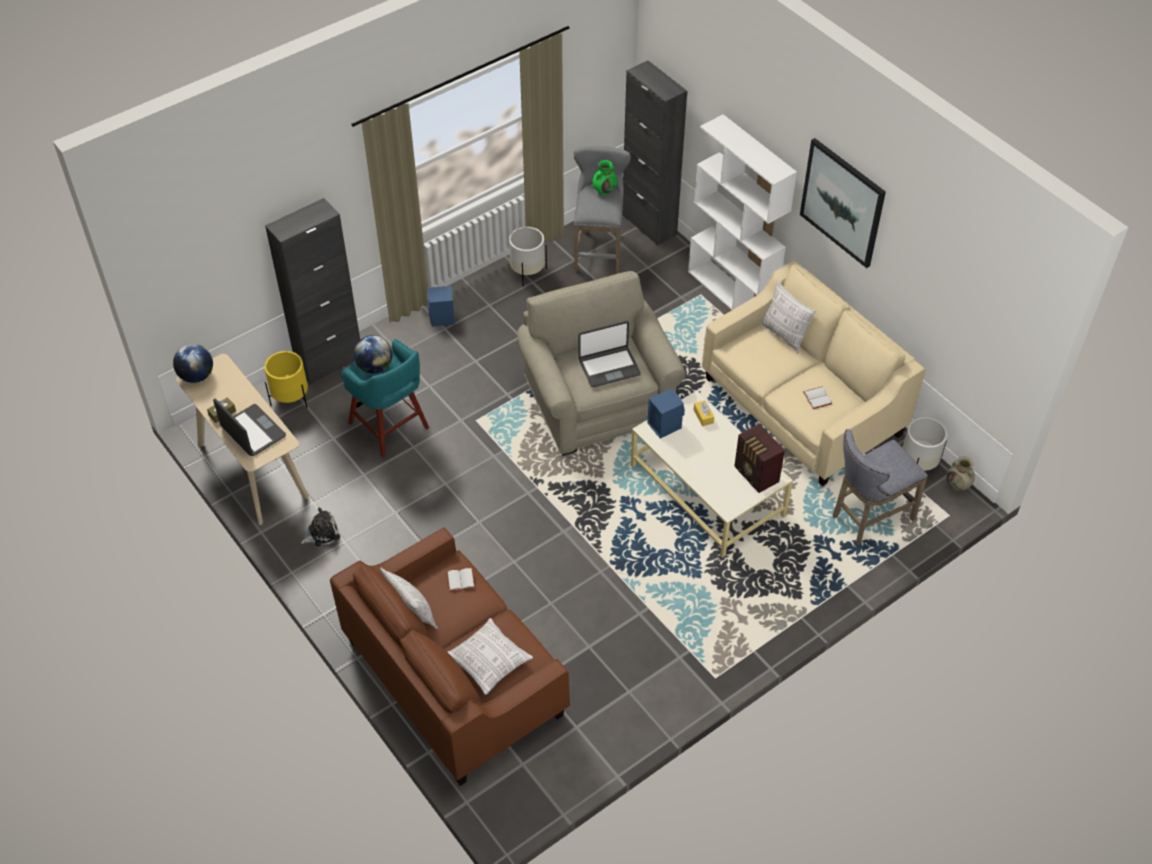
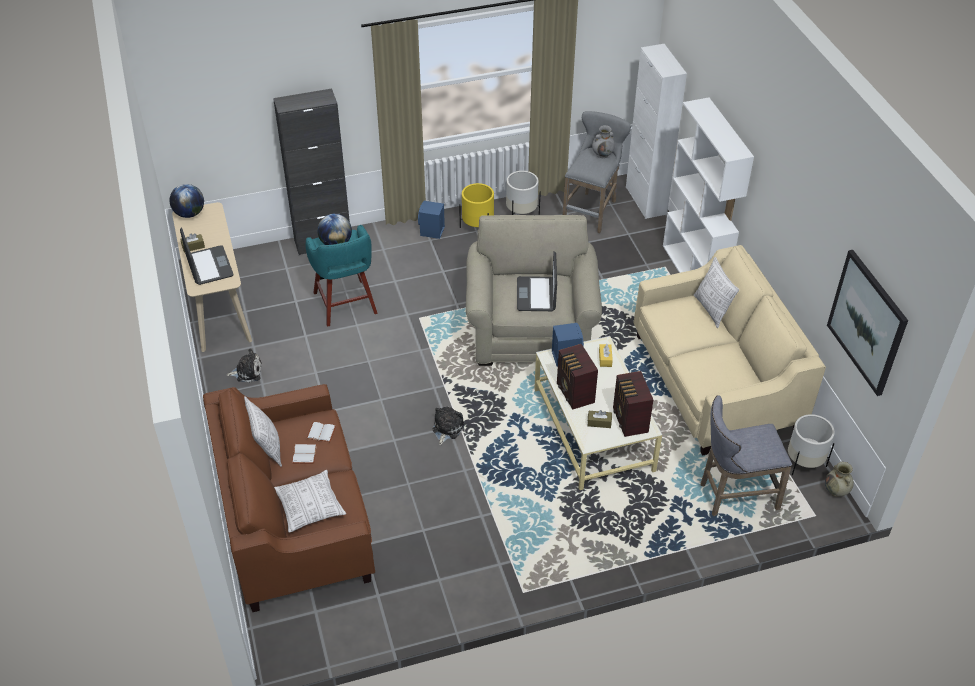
camera: 20 degrees right, 5 degrees down
(291, 398) = (278, 262): yellow planter -> yellow planter (477, 226)
(562, 533) = (447, 429): none -> plush toy
(604, 190) = (603, 154): green vase -> grey vase
(609, 367) = (536, 295): laptop -> laptop turned 90 degrees clockwise
(649, 224) = (646, 200): black cabinet -> white cabinet
(691, 462) = (575, 394): none -> radio
(728, 485) = (599, 422): none -> brown tissue box
(818, 398) = (717, 370): white book -> white book (305, 454)
(842, 202) = (783, 190): picture -> picture (867, 322)

